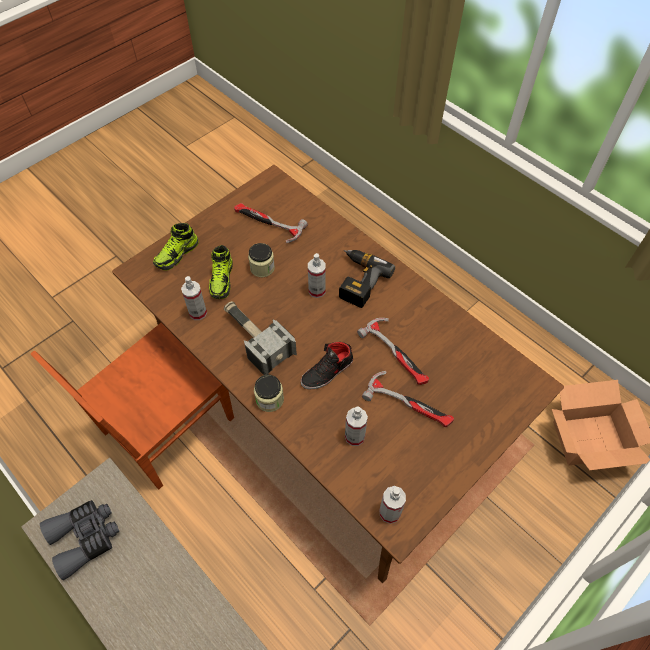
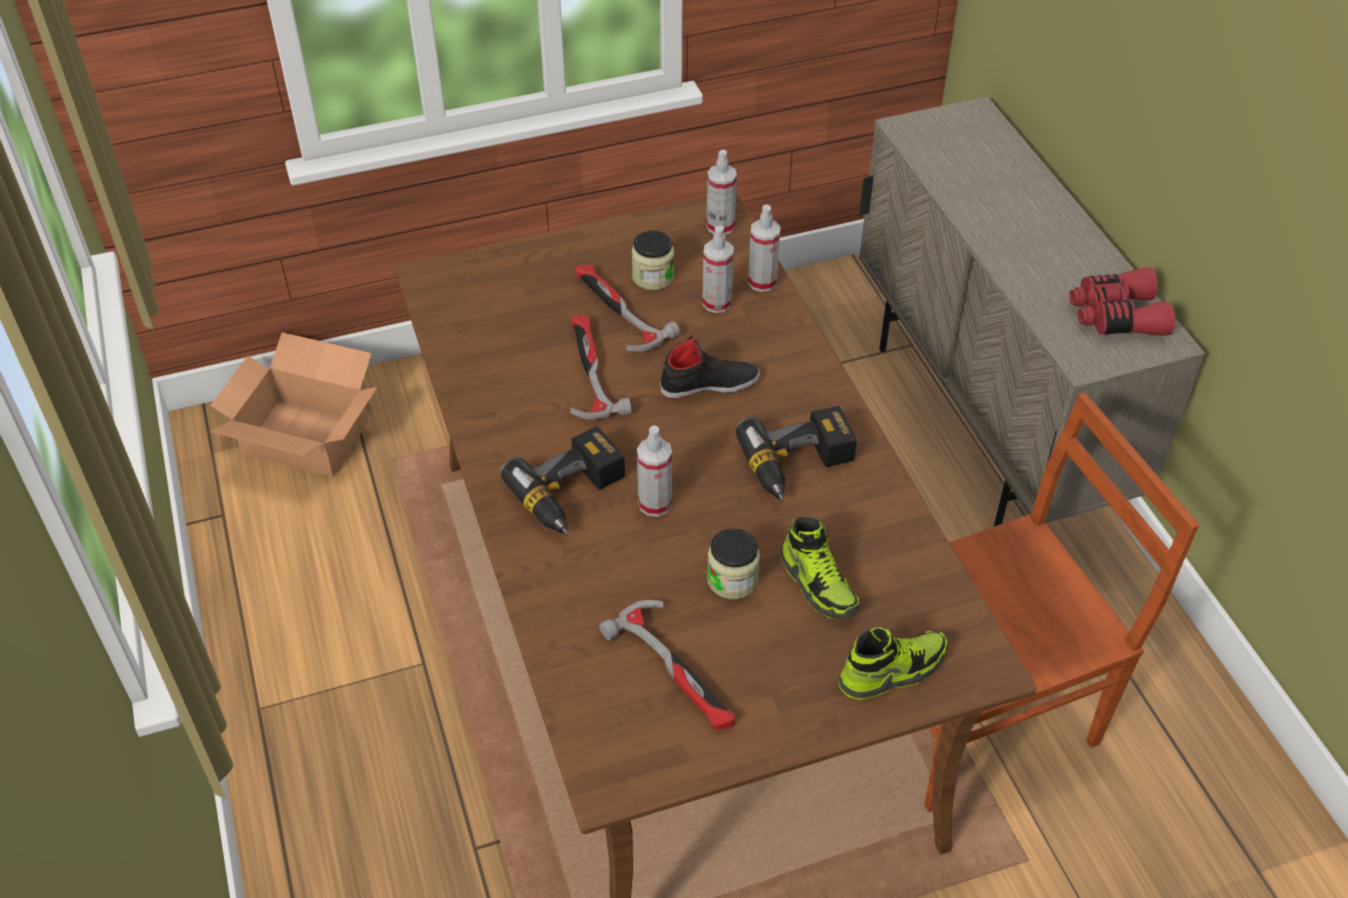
camera: 155 degrees left, 10 degrees down
(85, 537) = (1115, 315): grey binoculars -> red binoculars
(198, 313) = (884, 541): spray bottle -> spray bottle (762, 282)
(222, 280) = (818, 584): shoe -> shoe turned 120 degrees clockwise
(255, 338) = (799, 466): hammer -> power drill
(269, 399) = (814, 379): jar -> jar (653, 277)

